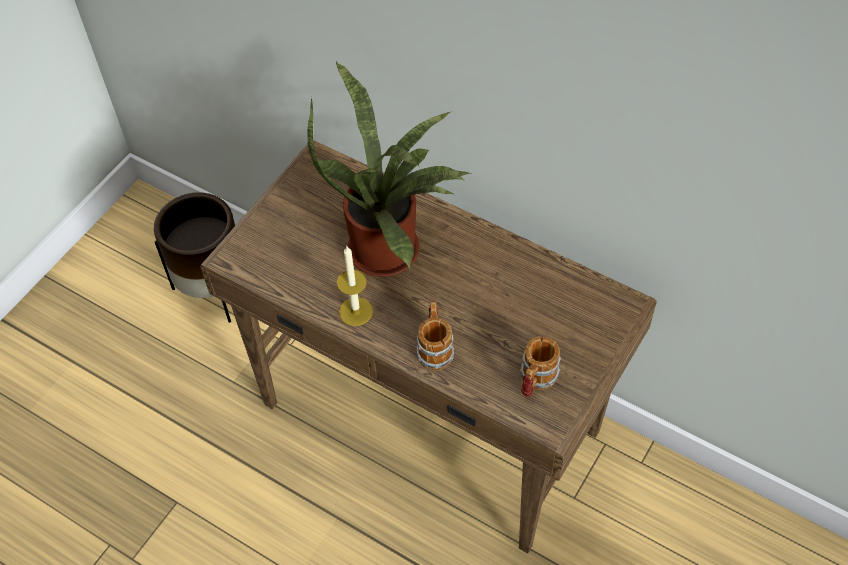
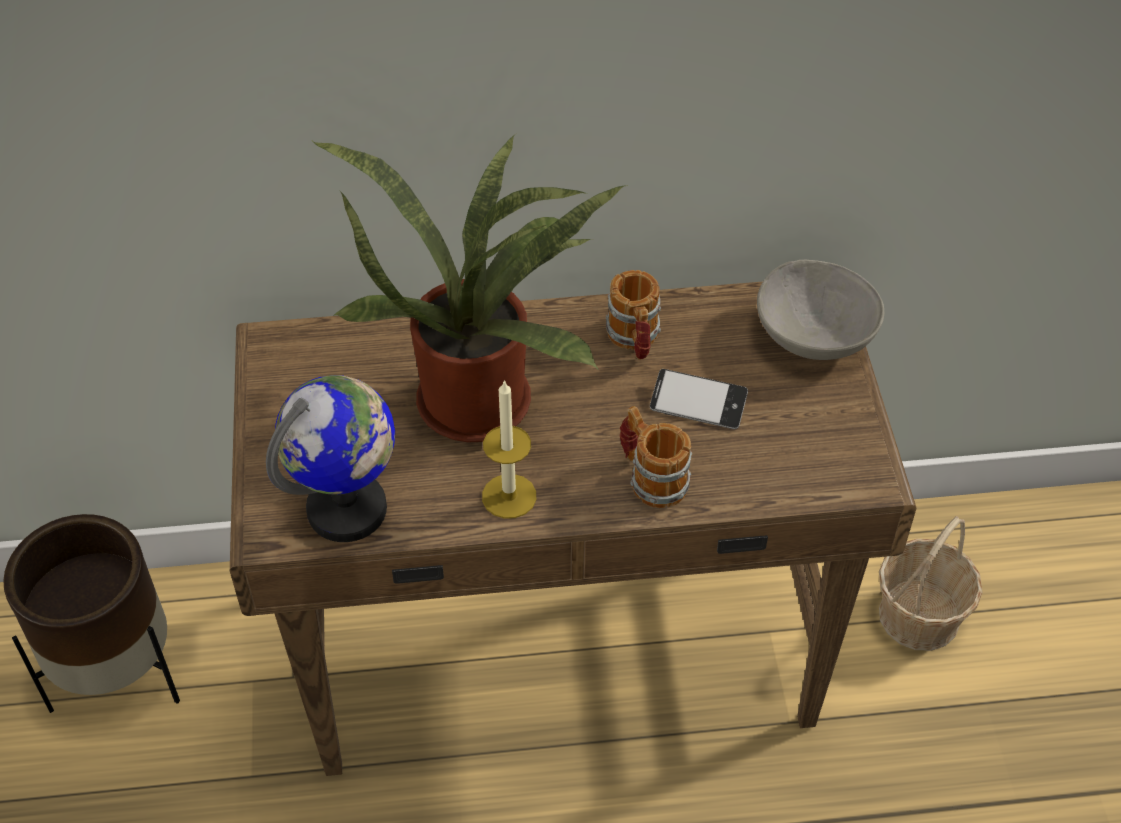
camera: 40 degrees left, 5 degrees down
(275, 269) = (348, 510): none -> globe
(498, 323) = (698, 404): none -> phone
(535, 381) = (804, 441): mug -> mug (635, 340)
(601, 324) = (813, 335): none -> grey bowl
(645, 535) = (920, 615): none -> basket

